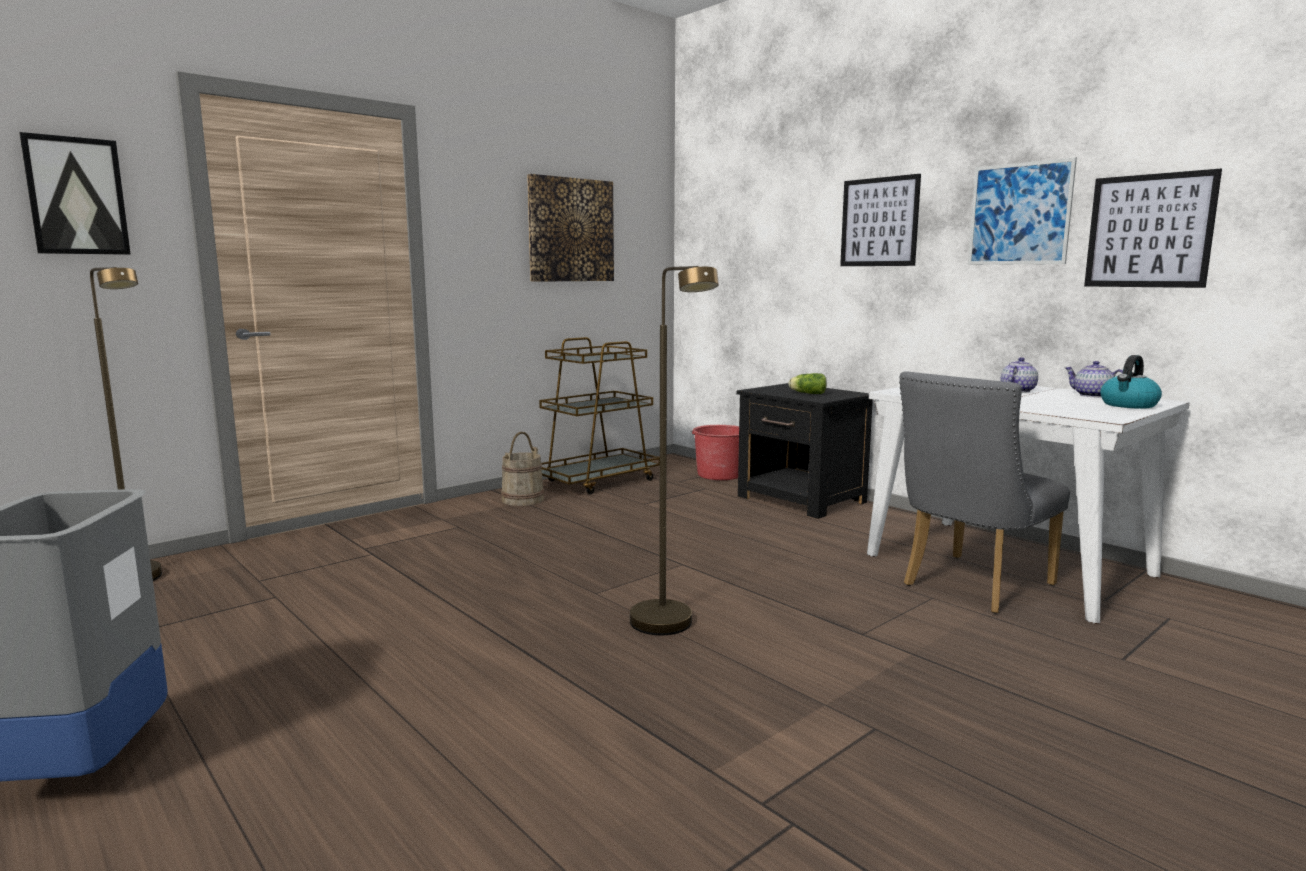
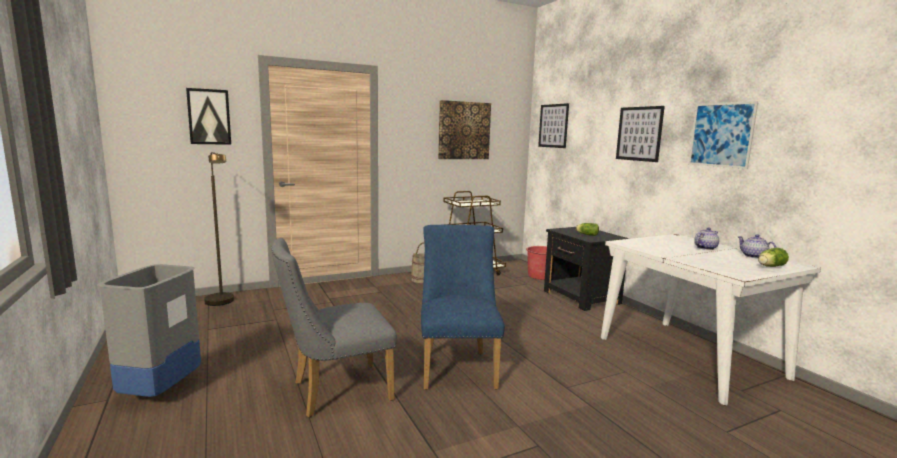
camera: 15 degrees right, 0 degrees up
(669, 629) = (458, 366): brown floor lamp -> blue chair
(969, 586) = (653, 368): grey chair -> grey chair (334, 392)
(1128, 405) = (770, 266): kettle -> lettuce
(1149, 231) = (802, 152): picture -> picture (553, 126)

